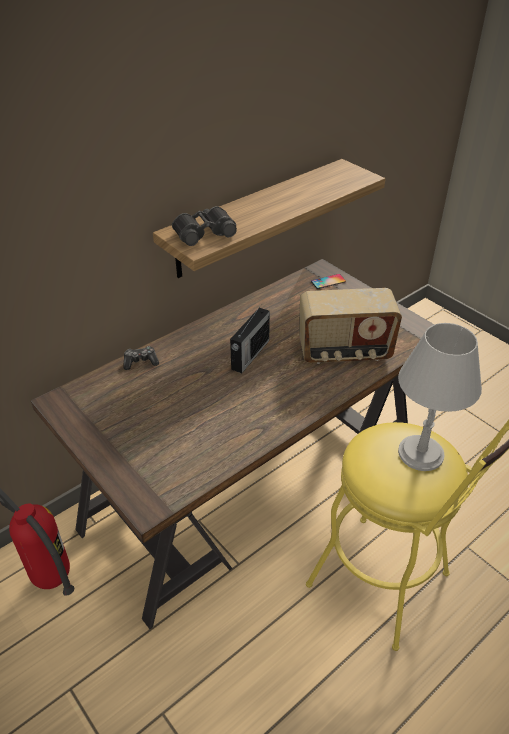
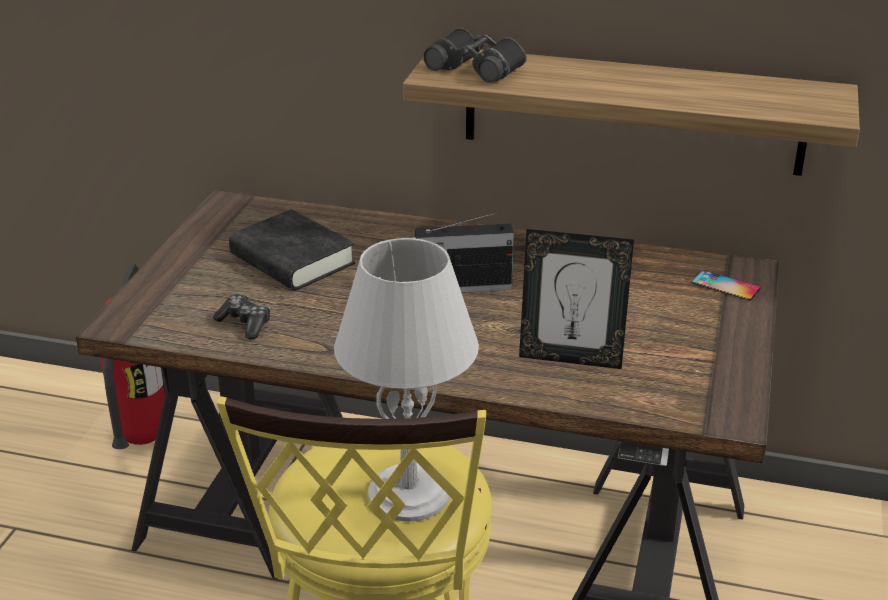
camera: 55 degrees right, 10 degrees down
(140, 362) = (353, 222): game controller -> game controller (245, 324)
(155, 402) = (292, 259): none -> black book
(344, 352) = (570, 358): radio -> picture frame

